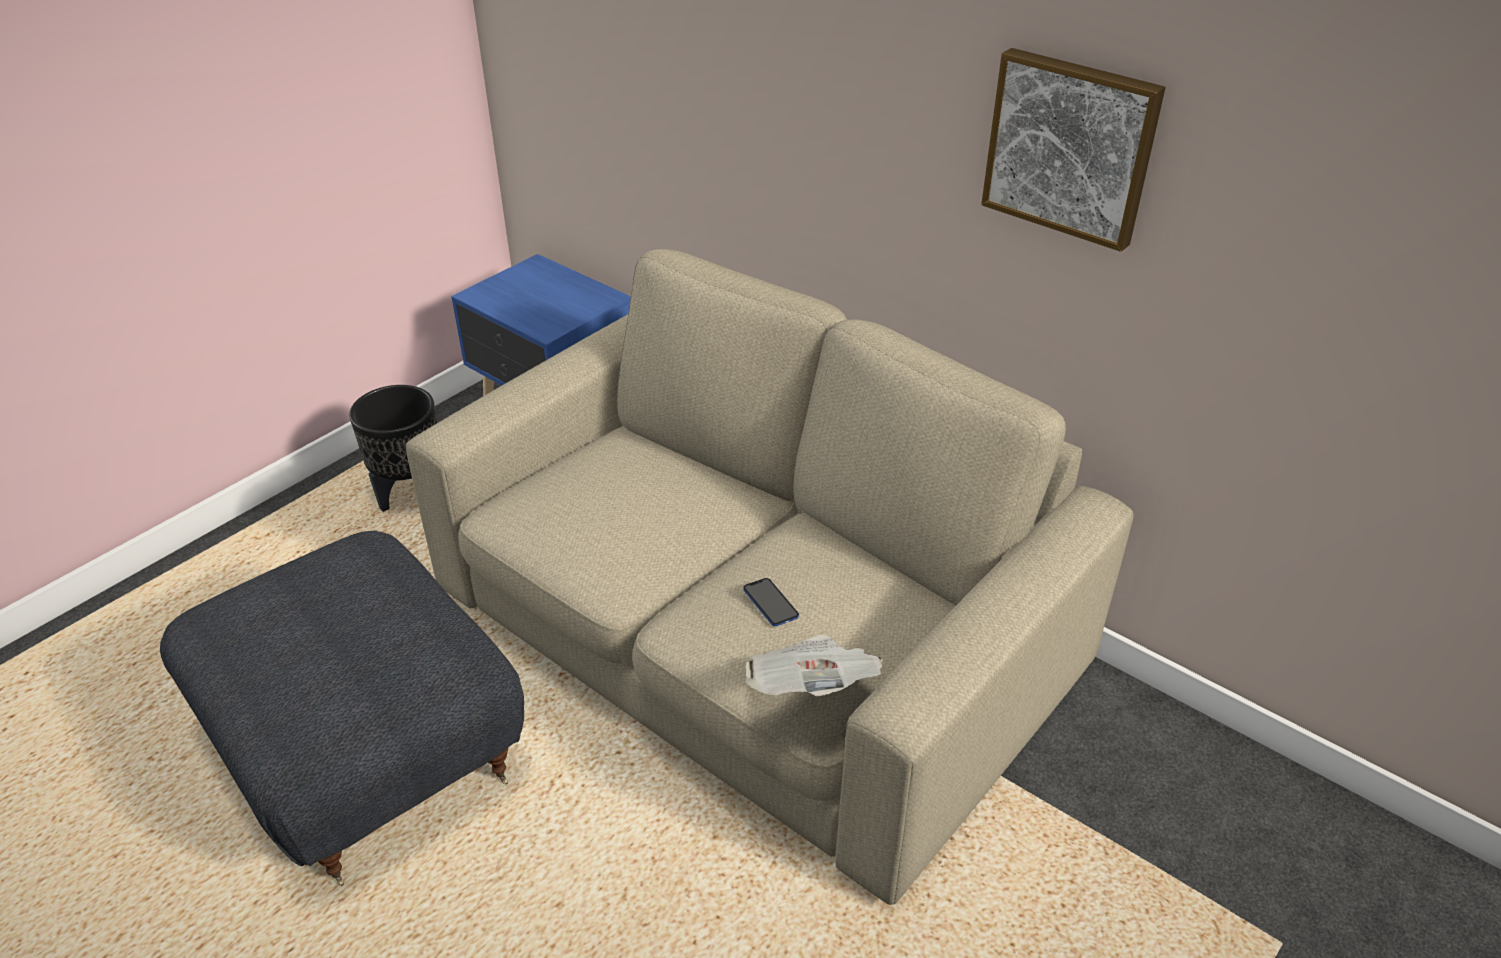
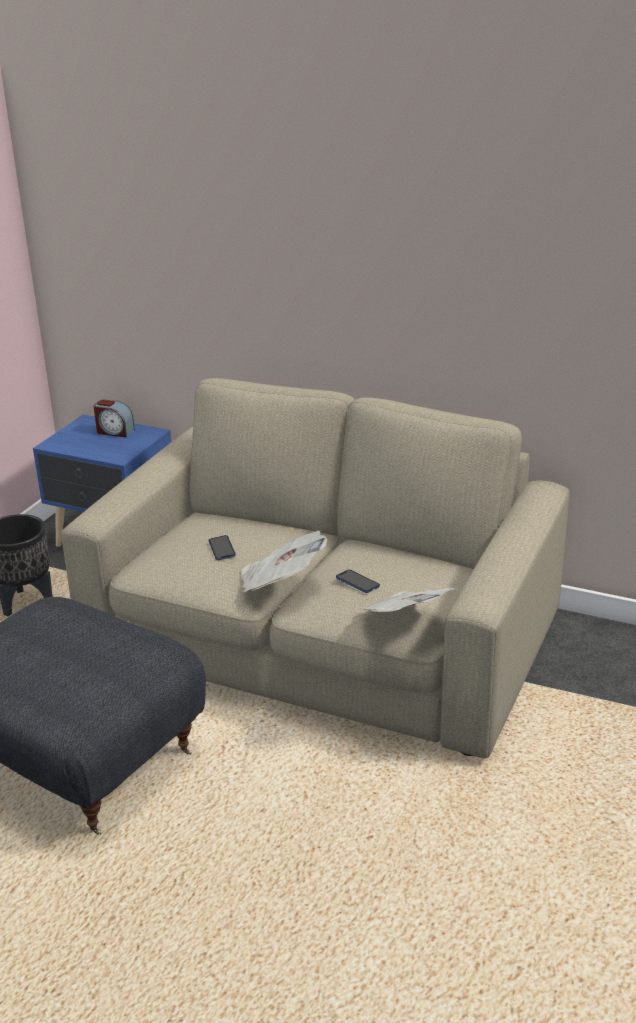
camera: 15 degrees left, 10 degrees down
(561, 288) = (114, 431): none -> alarm clock
(615, 503) = (222, 549): none -> phone
(668, 578) = (281, 582): none -> newspaper
(1071, 147) = (493, 259): picture -> none

